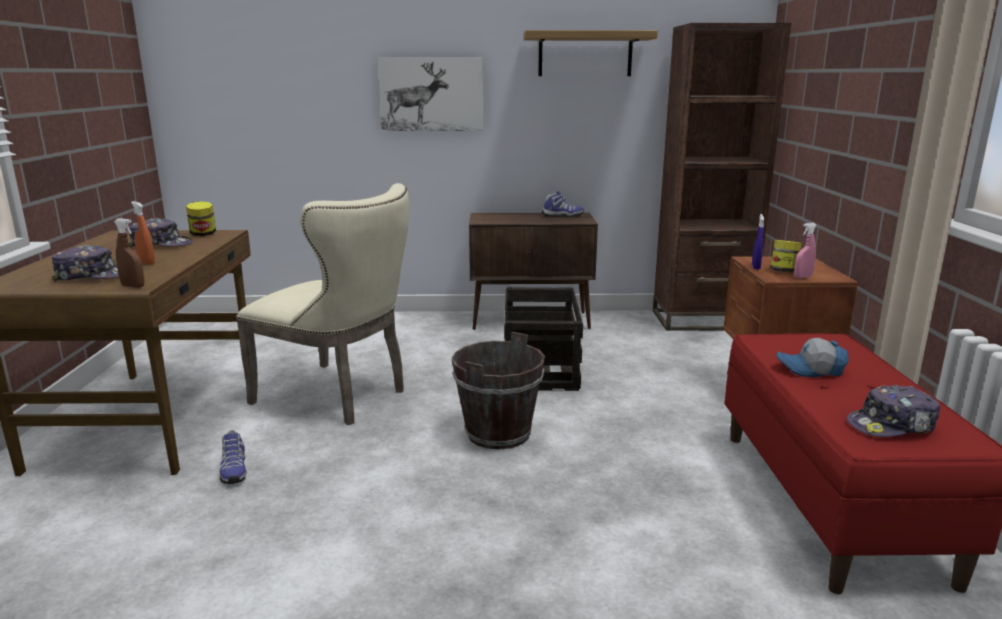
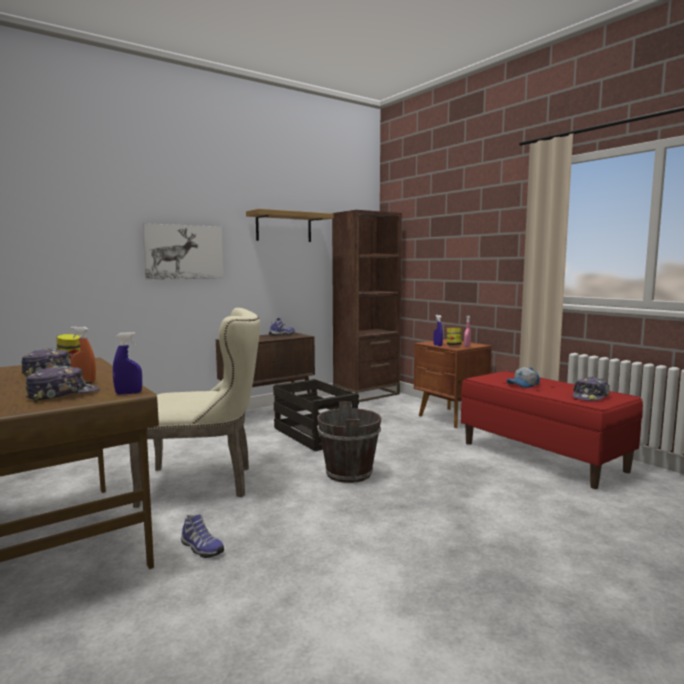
camera: 35 degrees left, 10 degrees down
(133, 286) = (128, 393): brown spray bottle -> blue spray bottle

